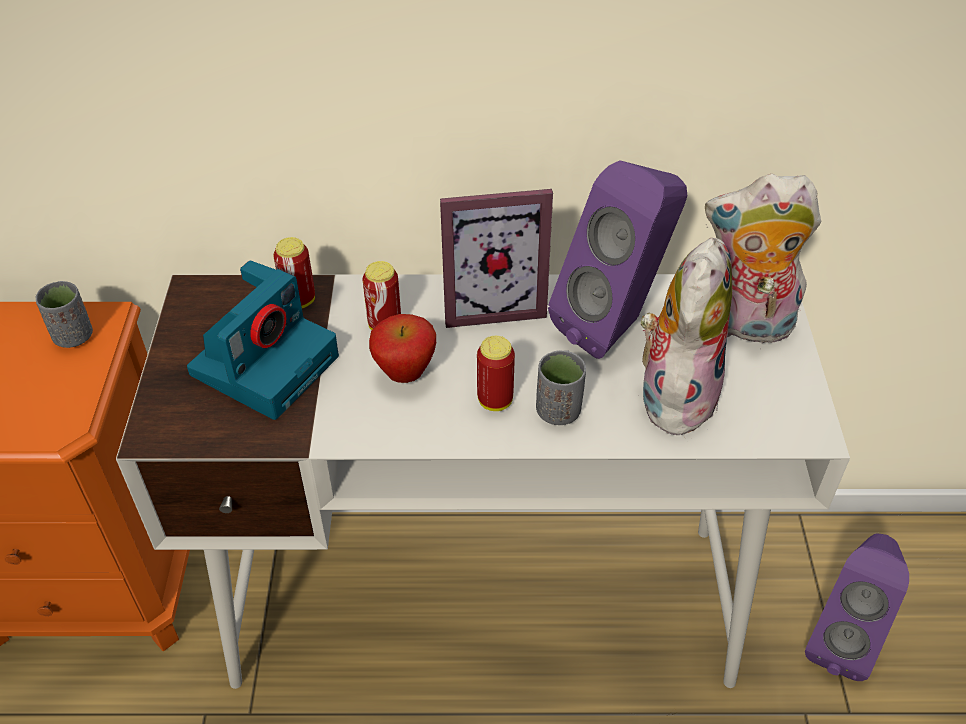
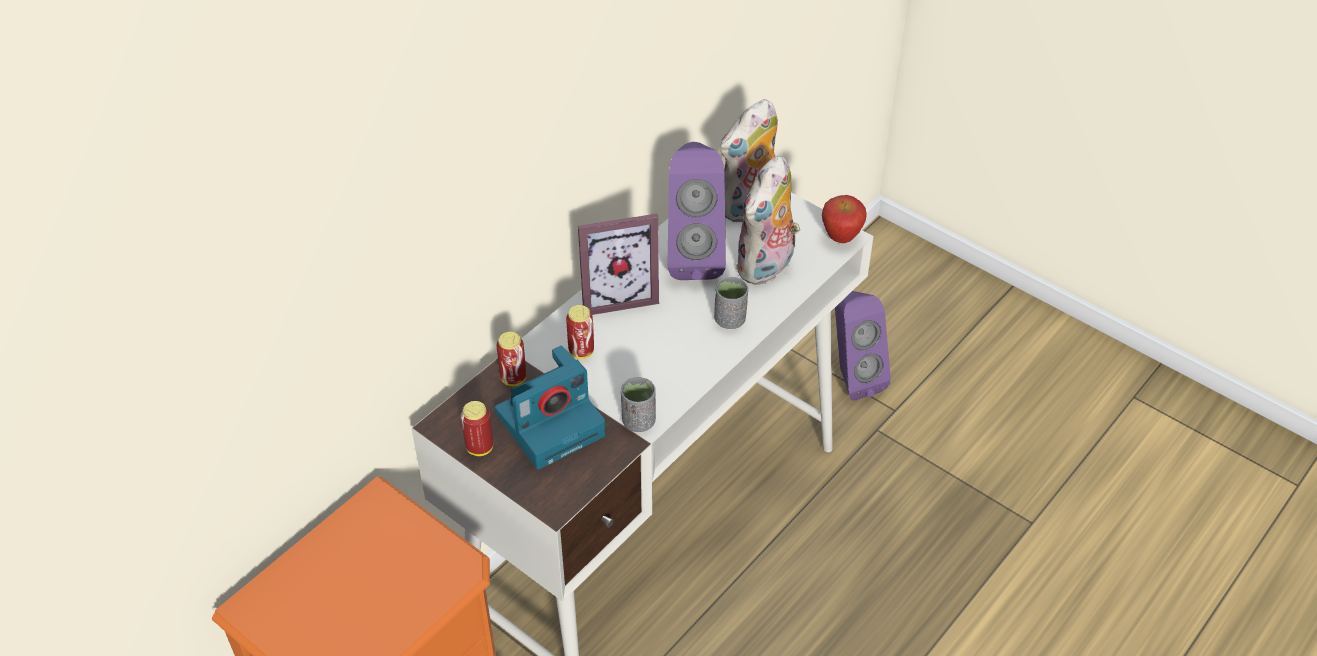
camera: 50 degrees left, 0 degrees up
(73, 336) = (378, 523): grey cup -> grey cup (638, 421)
(265, 362) = (551, 422): camera -> camera turned 75 degrees clockwise
(405, 374) = (632, 365): apple -> apple (841, 238)
(492, 302) = (617, 294): picture frame -> picture frame turned 45 degrees clockwise
(495, 400) = (694, 340): can -> can (479, 447)
(674, 393) = (766, 267): plush toy -> plush toy turned 120 degrees counterclockwise

